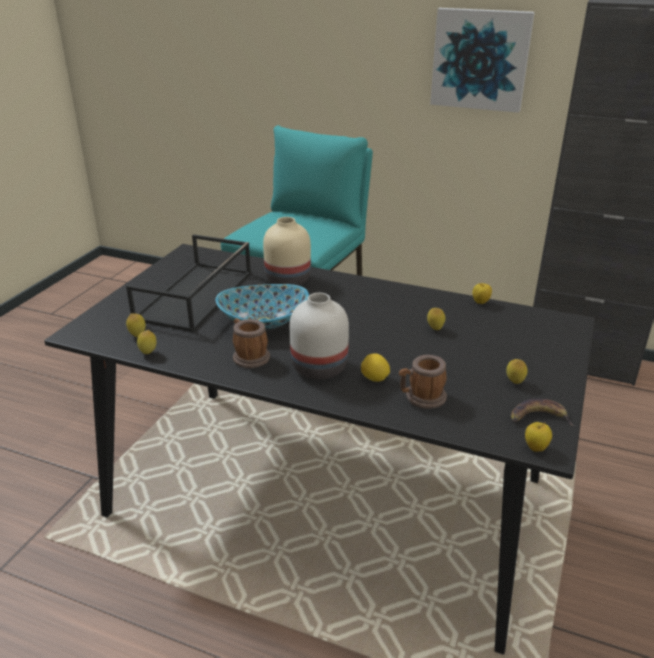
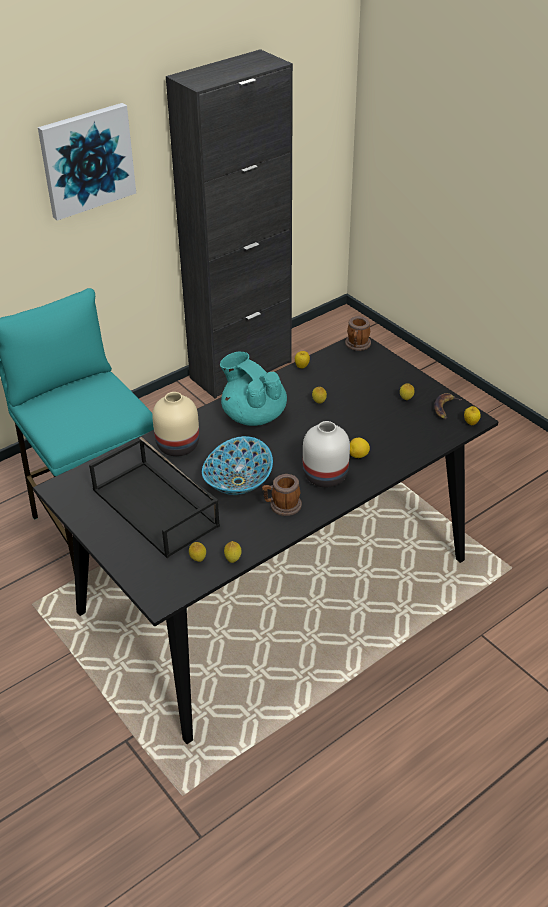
camera: 60 degrees left, 10 degrees up
(371, 301) = (253, 415): none -> turquoise teapot
(421, 397) = (394, 444): mug -> mug (357, 345)

